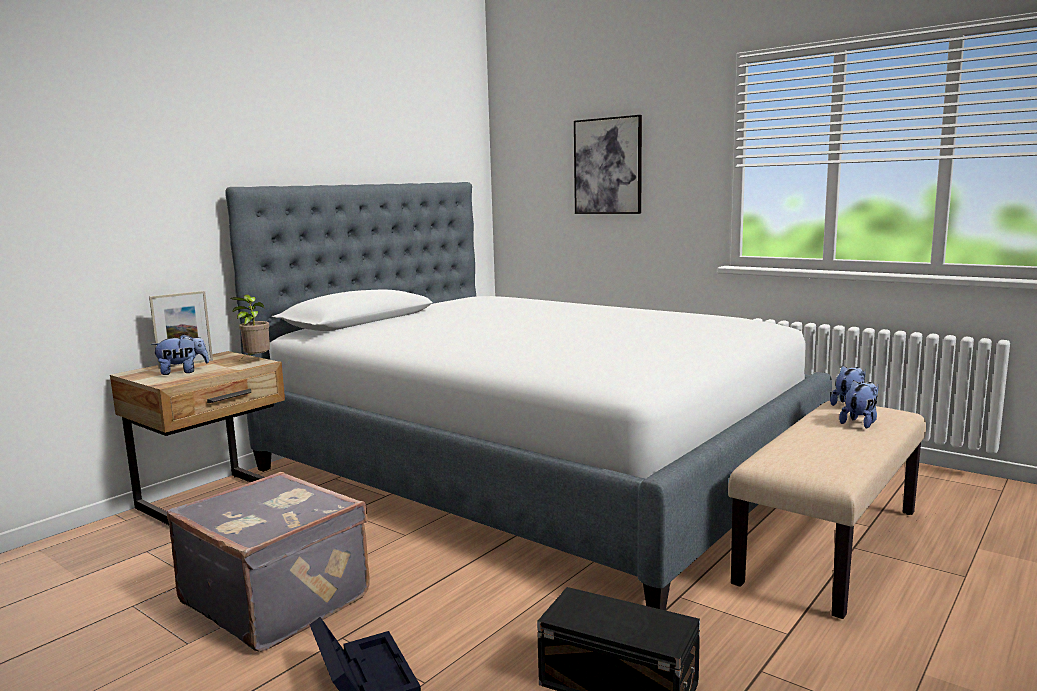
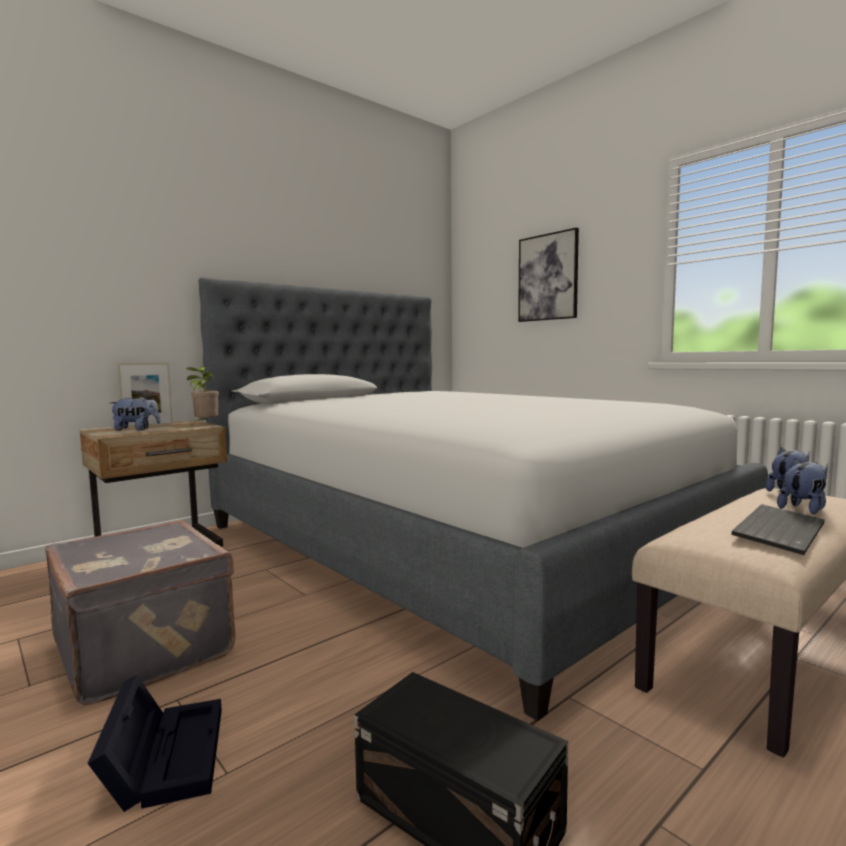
camera: 10 degrees right, 5 degrees down
(839, 446) = (777, 530): none -> keyboard

